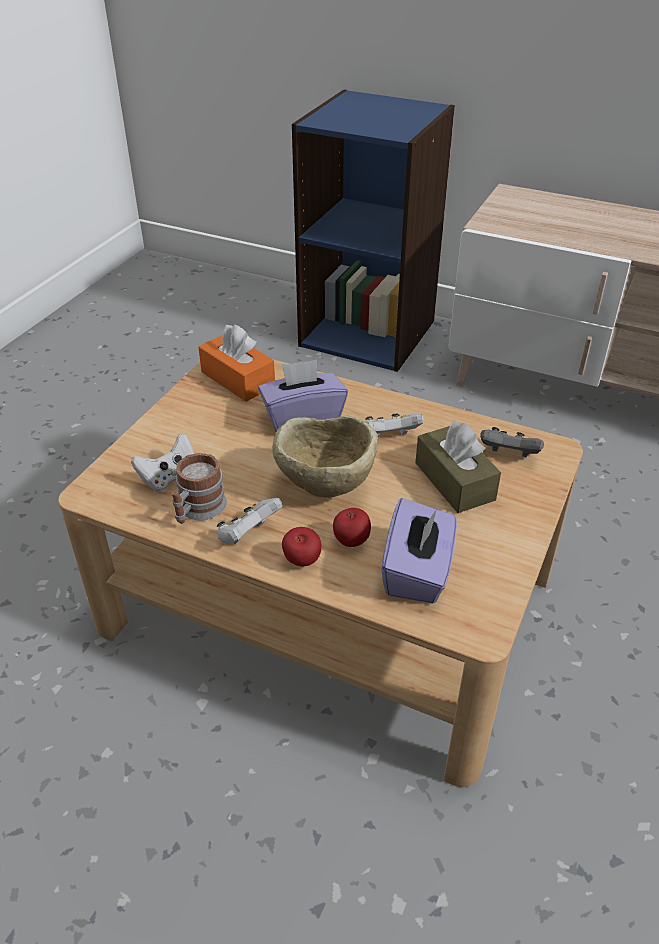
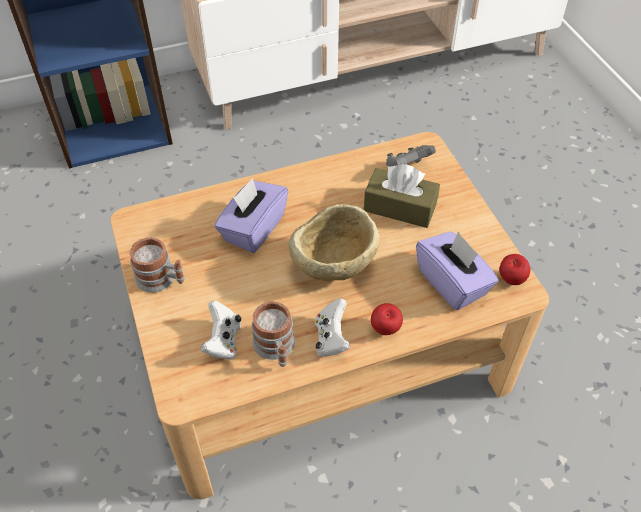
camera: 45 degrees left, 10 degrees up
(188, 409) = (161, 279): none -> mug
(238, 379) = (165, 230): orange tissue box -> none
(351, 542) = (395, 293): apple -> apple (510, 280)
(389, 438) = (326, 204): white game controller -> none

